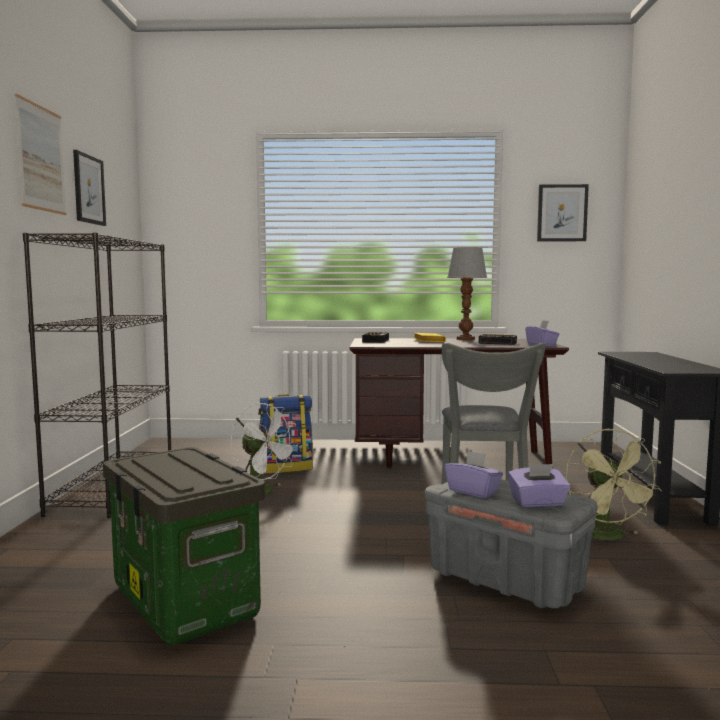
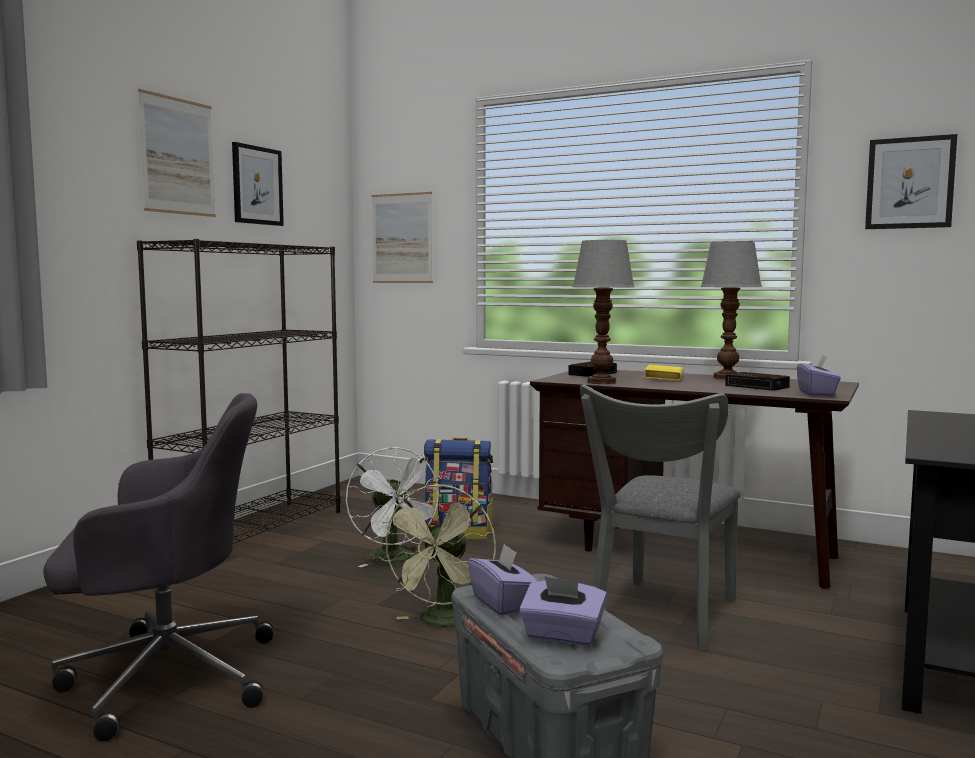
camera: 25 degrees right, 0 degrees up
(186, 602) = (164, 677): storage box -> grey office chair
(190, 240) = (402, 238): none -> picture
(400, 345) = (602, 382): none -> table lamp
(608, 537) = (787, 712): green fan -> green fan (443, 623)

